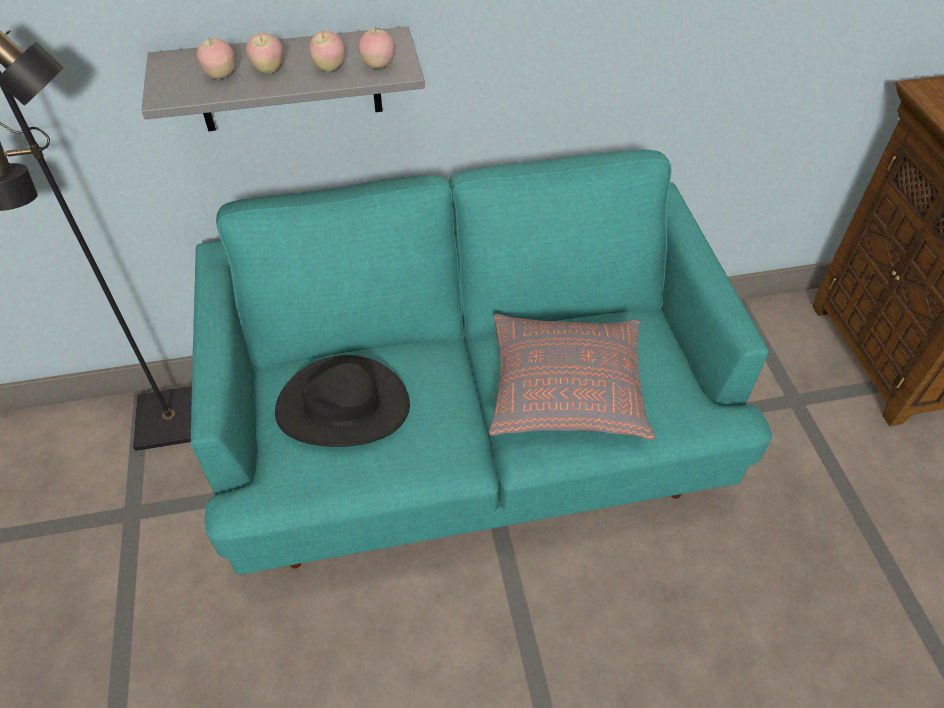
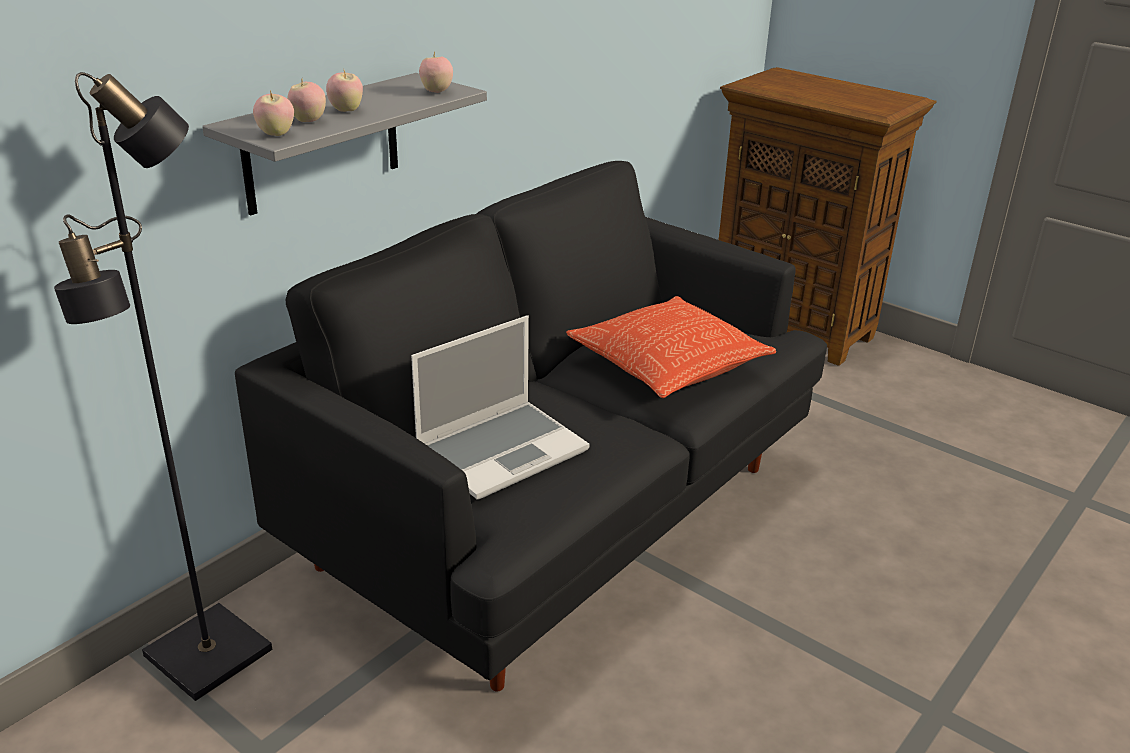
camera: 40 degrees left, 20 degrees down
(329, 68) = (398, 100): apple -> apple (276, 134)
(343, 406) = (502, 450): black hat -> laptop
(469, 447) = (557, 520): turquoise sofa -> black sofa
(566, 391) = (668, 366): grey pillow -> orange pillow

